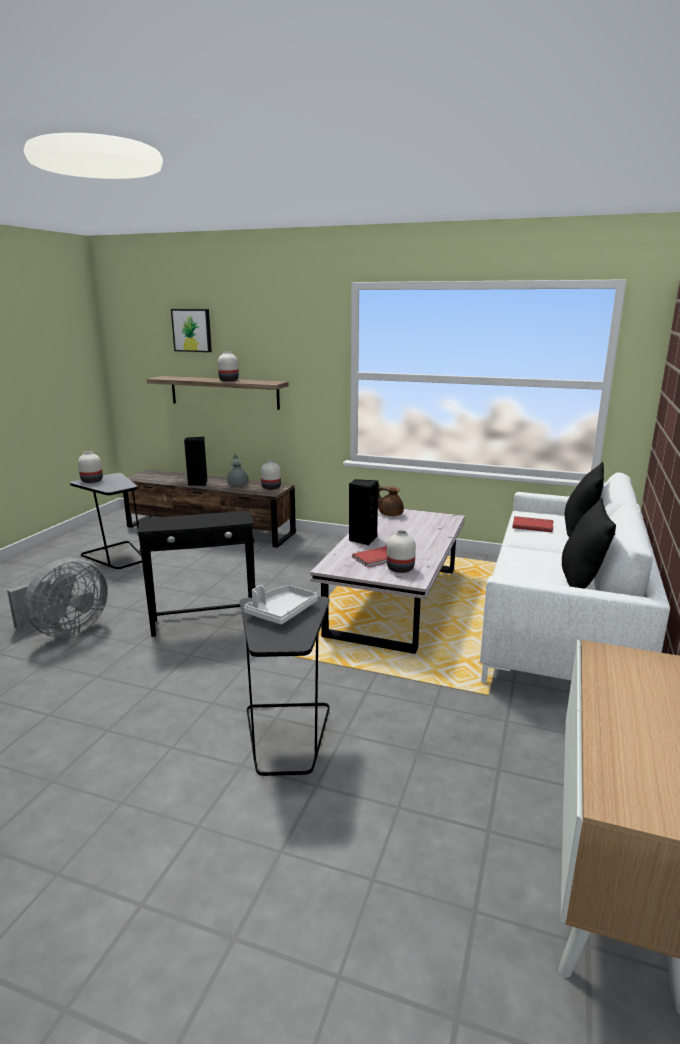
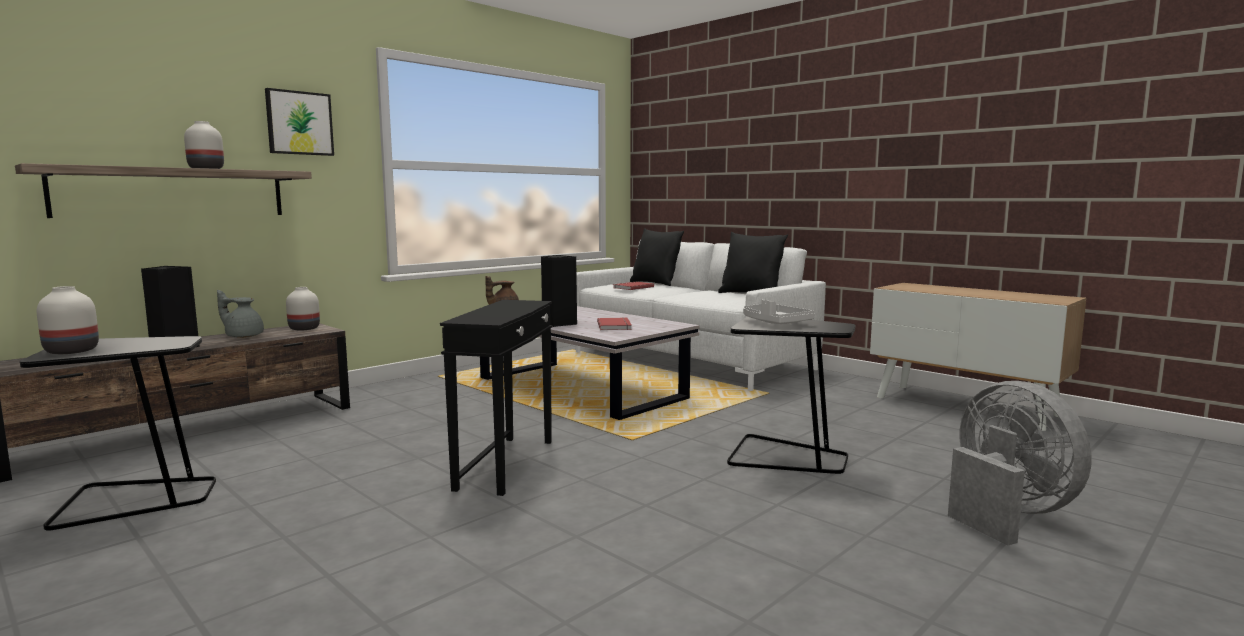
camera: 65 degrees left, 10 degrees down
(65, 631) = (388, 555): grey fan -> grey fan (1006, 513)
(192, 330) = (96, 83): picture -> picture (299, 123)
(401, 569) = (649, 324): white vase -> none

